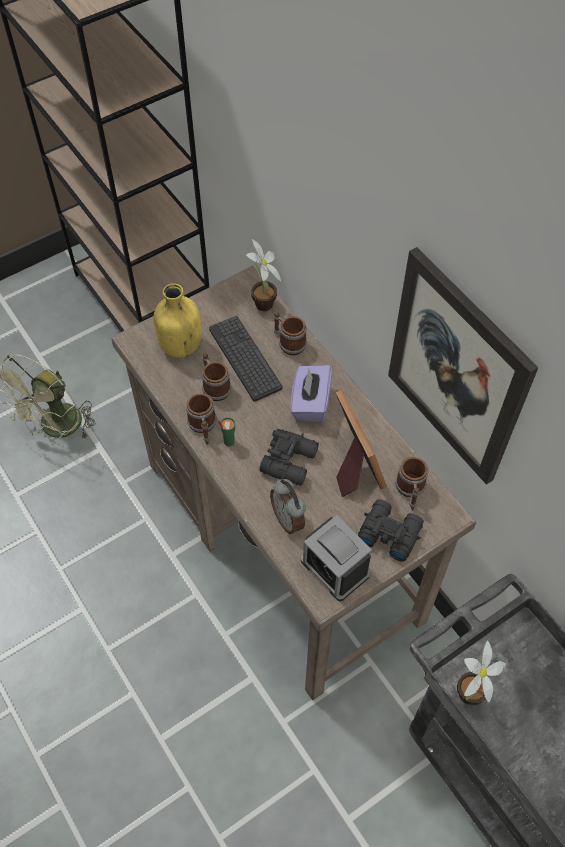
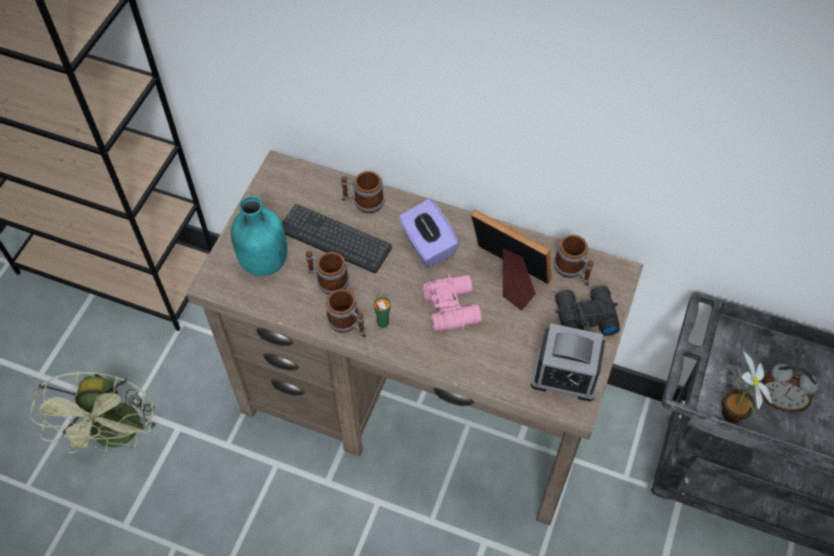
camera: 35 degrees left, 0 degrees up
(180, 345) = (263, 262): yellow bottle -> turquoise bottle
(263, 307) = (313, 182): potted plant -> none
(288, 519) = (492, 358): alarm clock -> alarm clock (779, 400)
(291, 461) = (452, 306): black binoculars -> pink binoculars
(457, 369) = (590, 128): picture -> none

